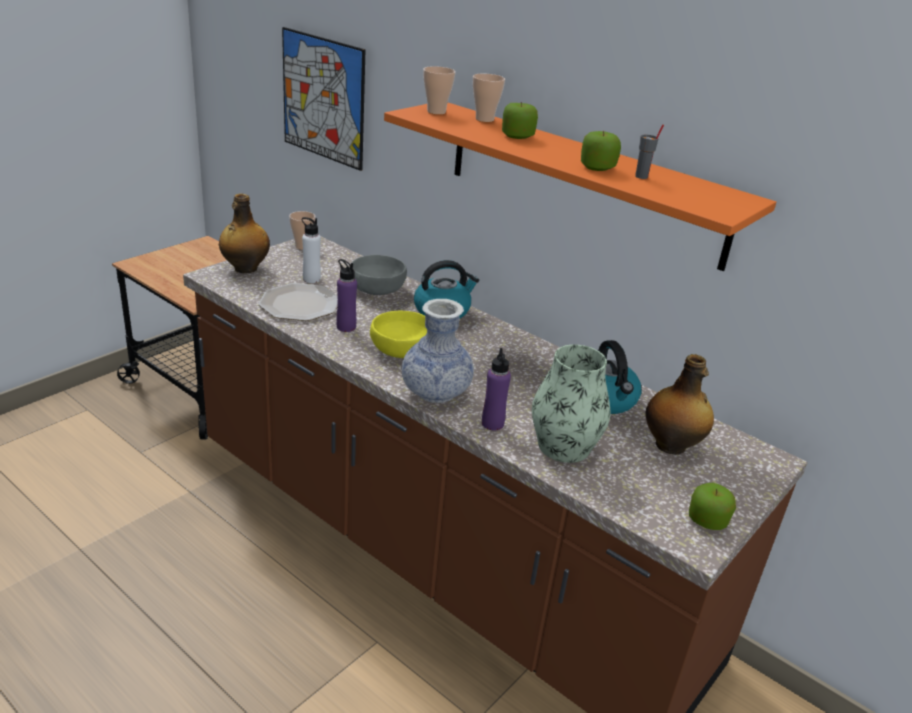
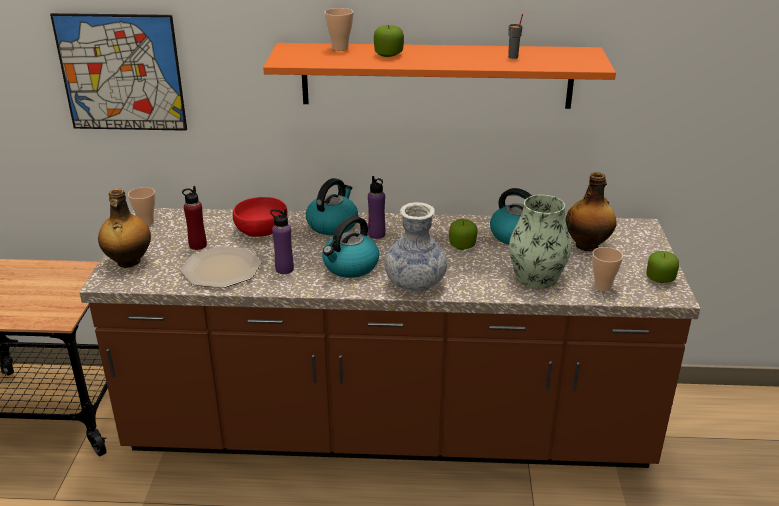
camera: 35 degrees left, 0 degrees up
(311, 279) = (197, 245): white bottle -> red bottle
(378, 289) = (262, 230): grey bowl -> red bowl
(402, 351) = (350, 266): yellow bowl -> kettle
(436, 112) = (297, 53): cup -> cup (602, 286)
(492, 424) = (478, 285): purple bottle -> purple bottle (376, 234)
(597, 168) = (479, 60): apple -> apple (462, 245)

